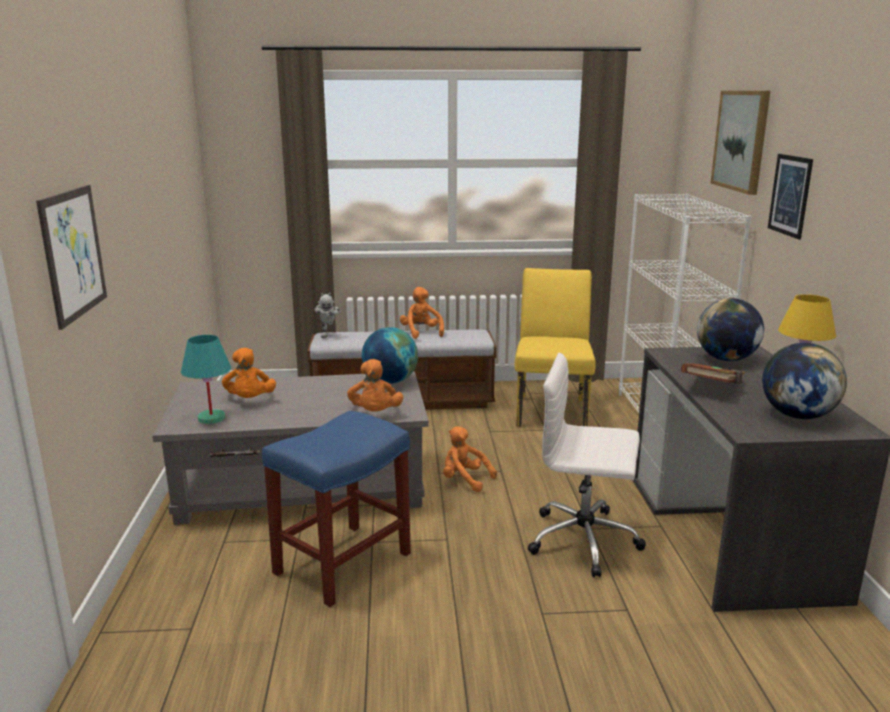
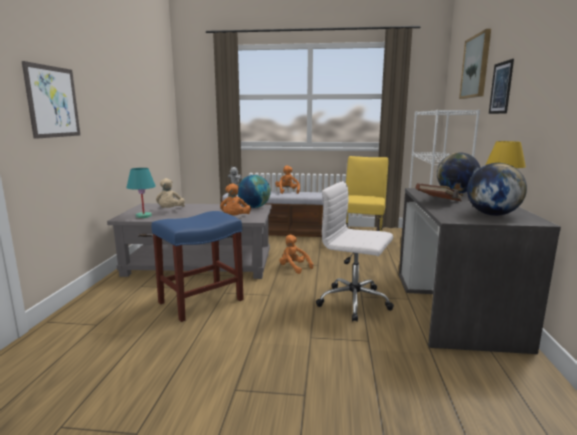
camera: 10 degrees right, 5 degrees down
(250, 400) = (170, 211): orange plush toy -> beige plush toy

